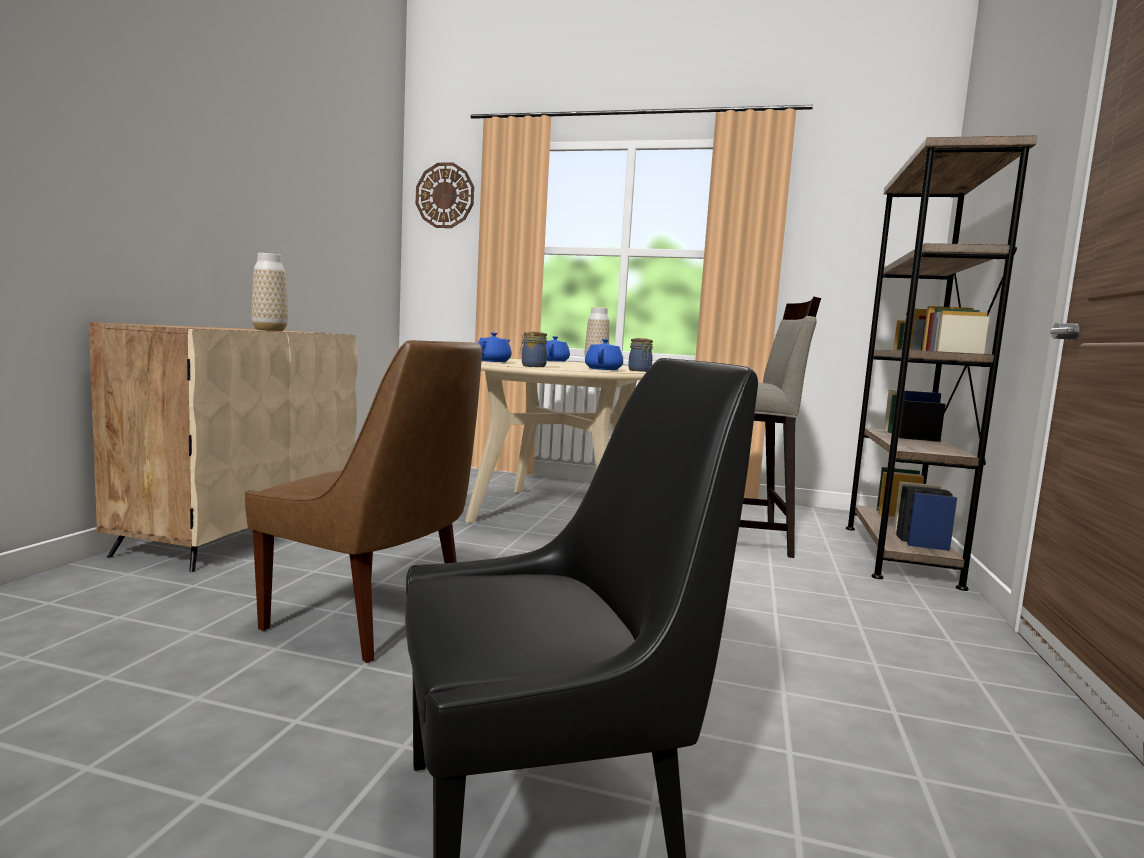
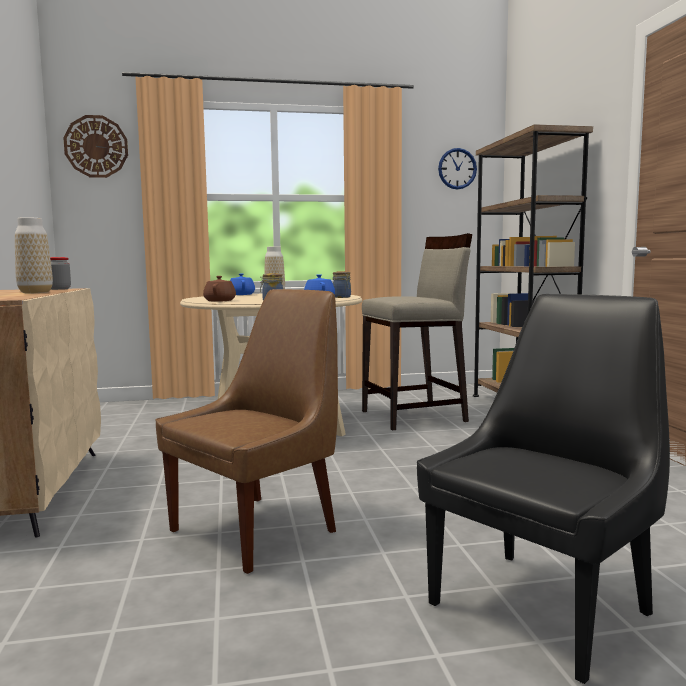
camera: 25 degrees left, 0 degrees up
(320, 332) = (59, 289): none -> jar
(373, 619) = (258, 529): brown chair -> brown chair turned 45 degrees counterclockwise
(493, 361) = (220, 301): blue teapot -> brown teapot
(873, 216) = (457, 168): none -> wall clock

